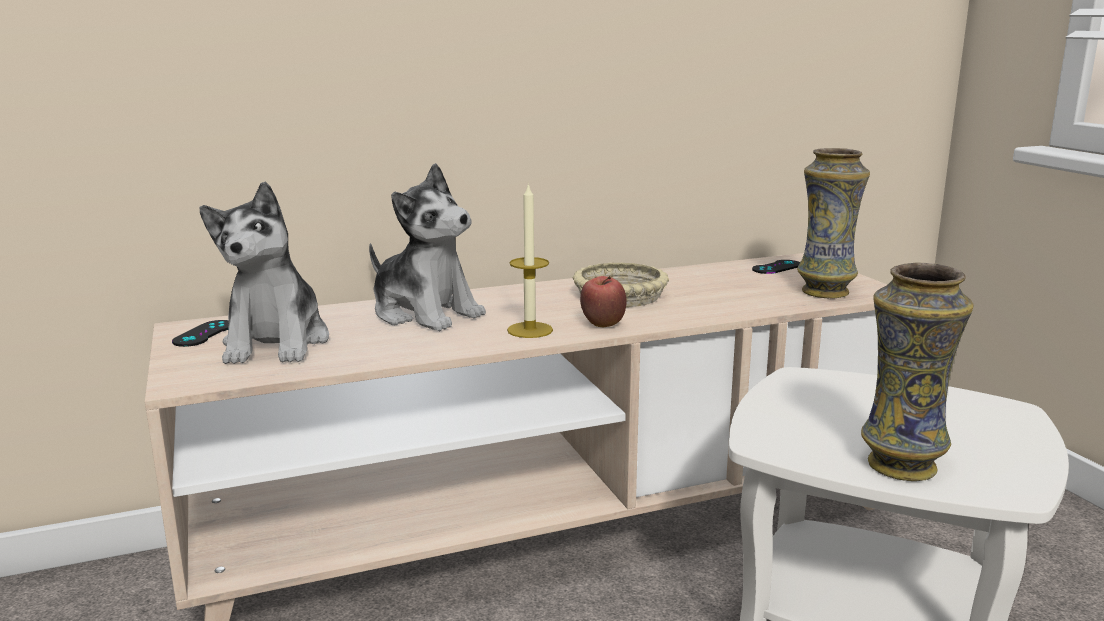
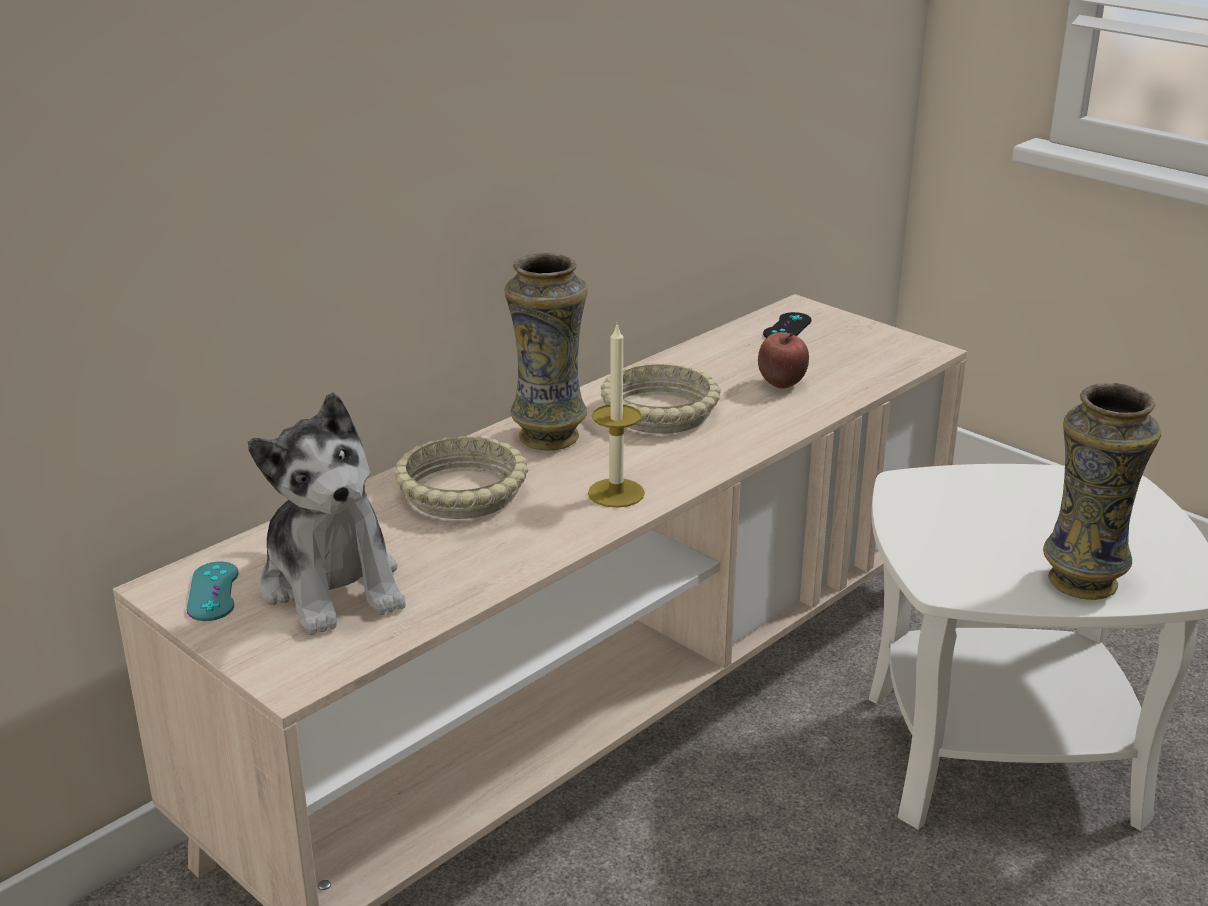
camera: 25 degrees left, 10 degrees up
(204, 334) = (213, 592): black game controller -> turquoise game controller
(425, 313) = (461, 491): plush toy -> beige bowl
(603, 325) = (689, 467): apple -> apple (781, 385)
(825, 291) = (871, 361): vase -> vase (549, 436)

